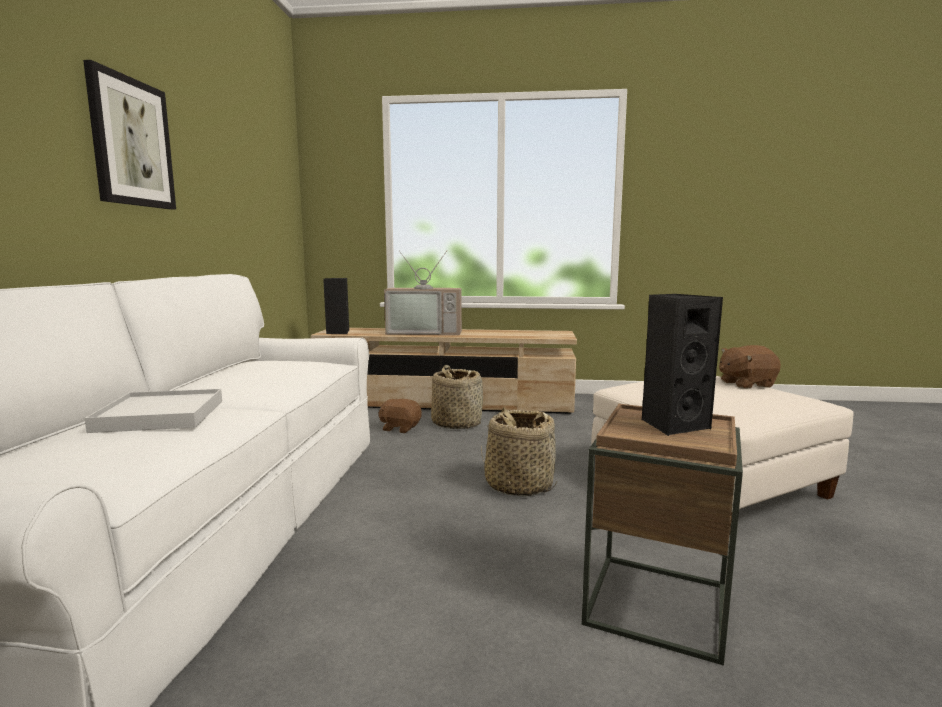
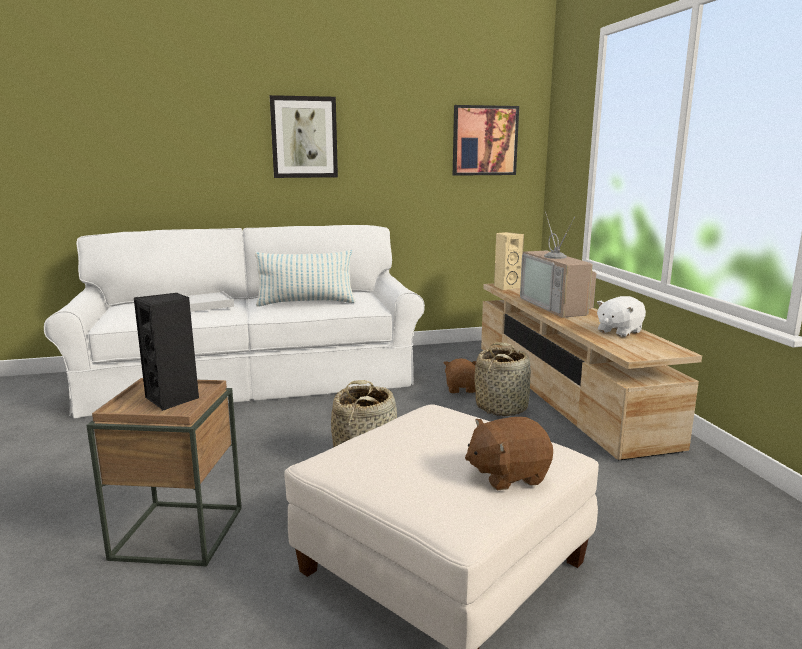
camera: 70 degrees right, 5 degrees up
(271, 184) = (484, 140): none -> picture
(273, 376) = (306, 303): none -> pillow
(338, 332) = (506, 287): black speaker -> beige speaker
(509, 332) = (618, 331): none -> white plush toy
(745, 384) = (507, 475): brown plush toy -> brown plush toy turned 75 degrees counterclockwise

